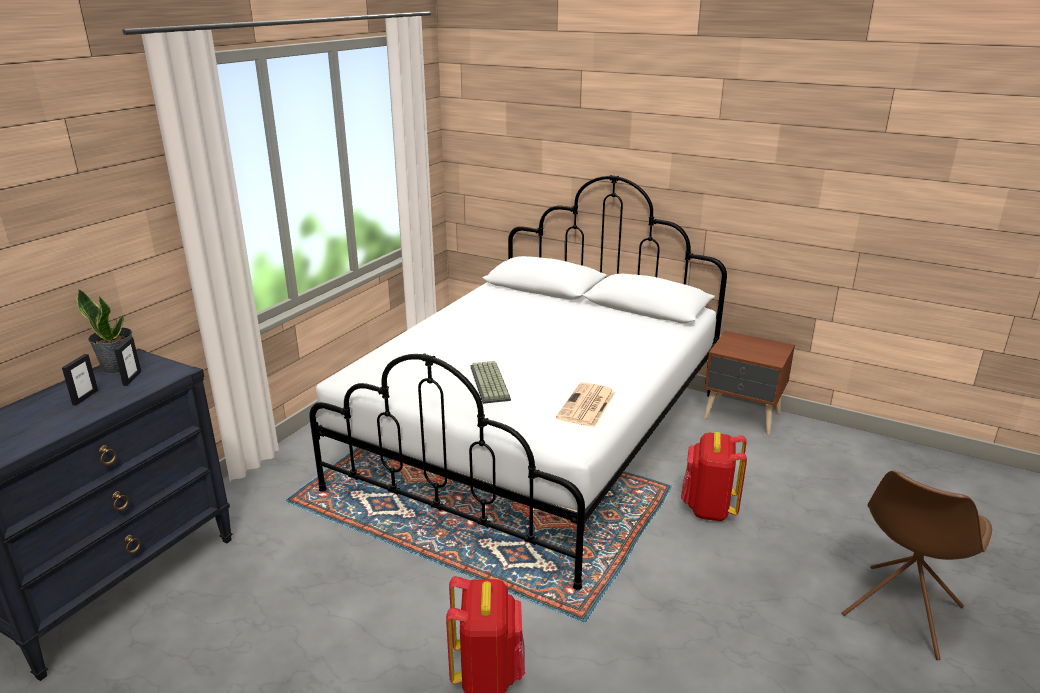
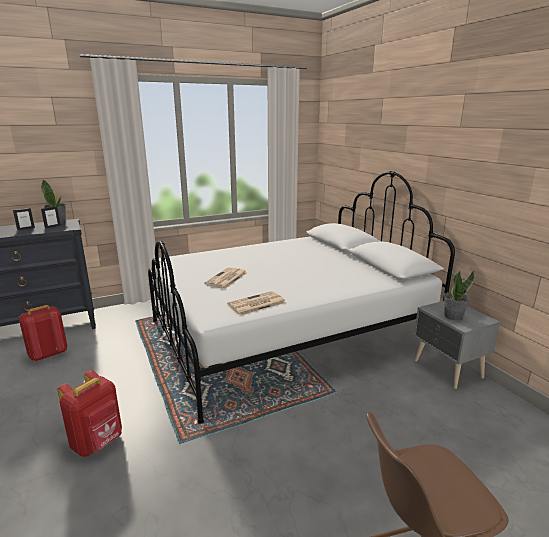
camera: 35 degrees right, 5 degrees down
(491, 383) = (226, 278): keyboard -> newspaper
(708, 508) = (344, 416): red backpack -> red backpack (48, 354)
(743, 417) = (447, 370): brown nightstand -> grey nightstand
(752, 352) = (453, 316): none -> potted plant

